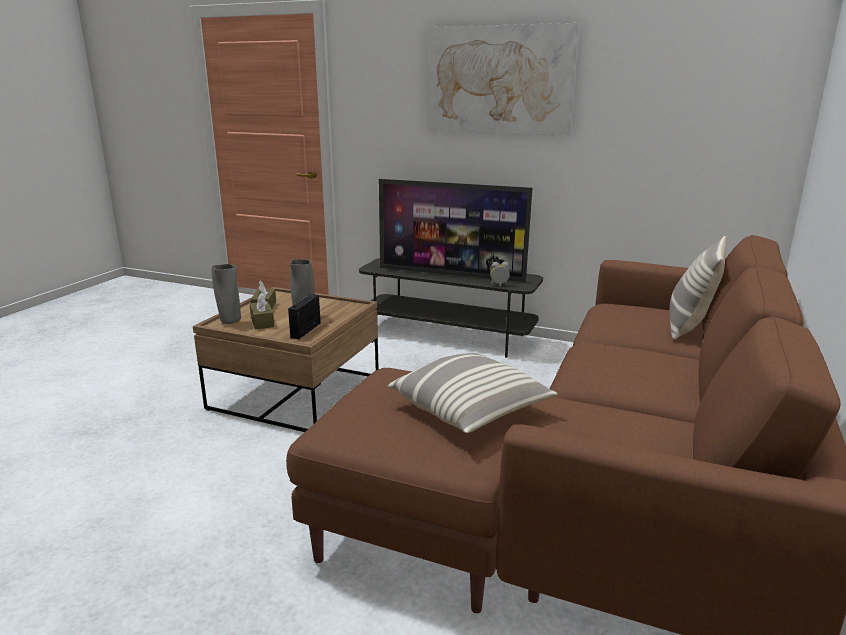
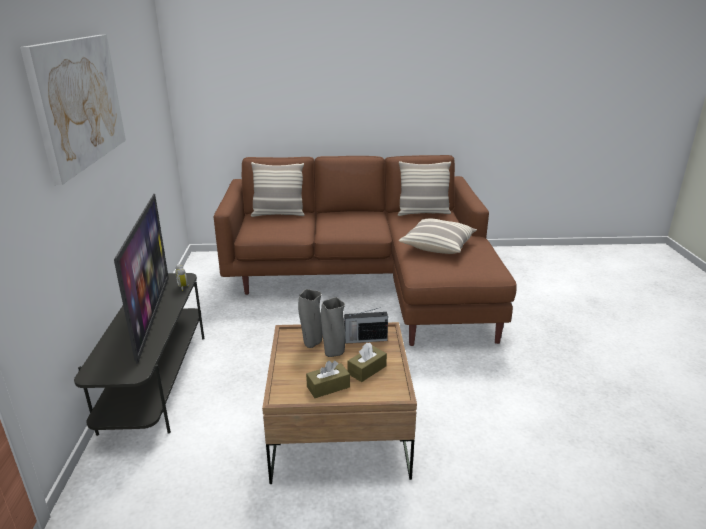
camera: 115 degrees left, 5 degrees up
(229, 322) = (382, 390): grey vase -> grey vase (311, 343)
(671, 451) = (423, 213): none -> pillow

